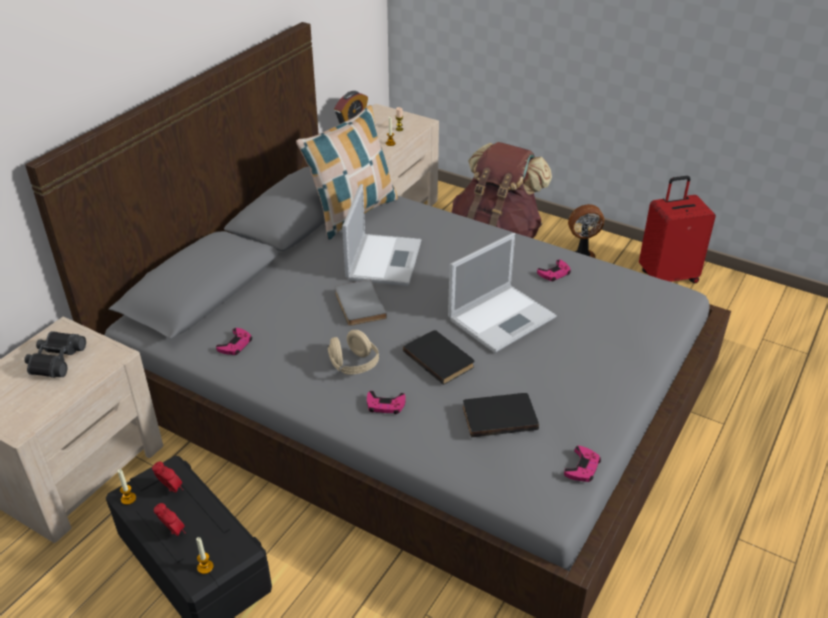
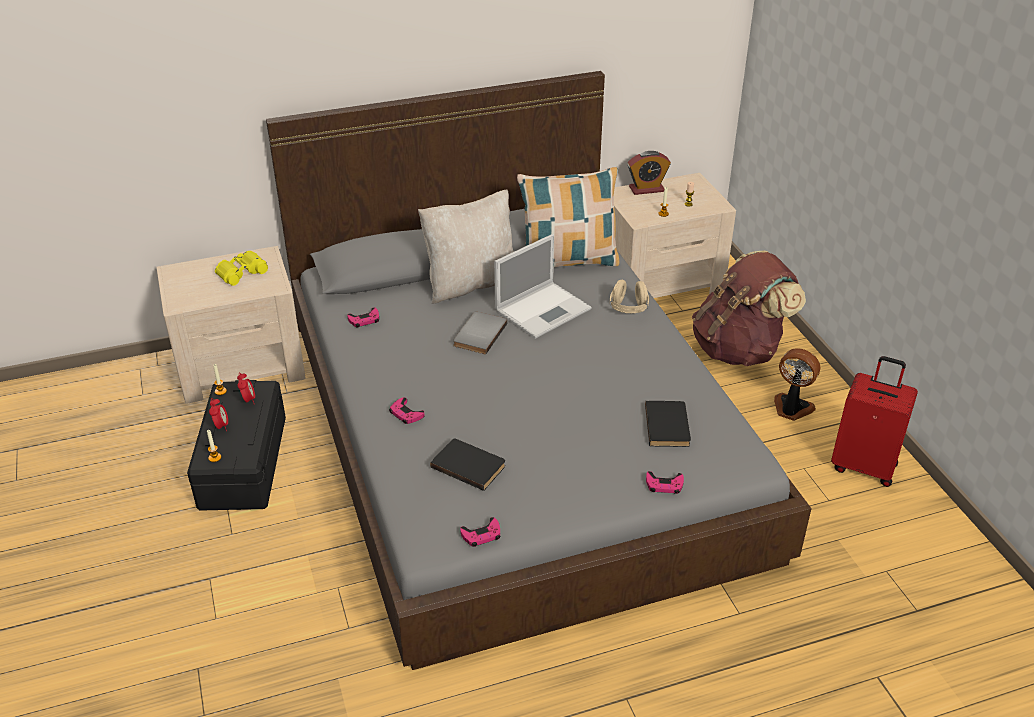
camera: 40 degrees right, 0 degrees up
(55, 360) = (241, 272): black binoculars -> yellow binoculars
(294, 267) = (471, 284): none -> beige pillow
(353, 365) = (420, 375): beige headphones -> beige headphones (628, 308)
(440, 358) = (484, 403): black book -> black book (669, 426)
(503, 317) = (573, 399): laptop -> none
(554, 273) = (667, 388): pink game controller -> pink game controller (664, 485)

